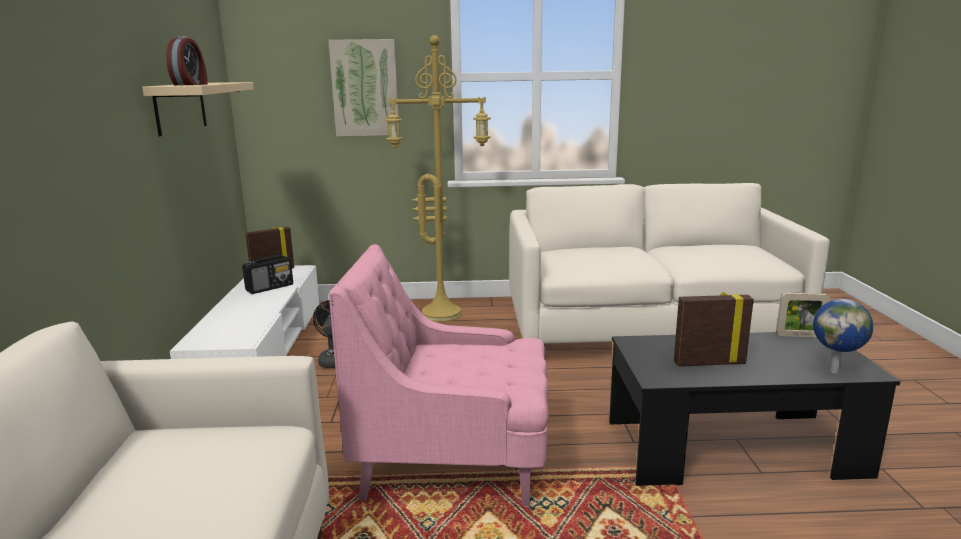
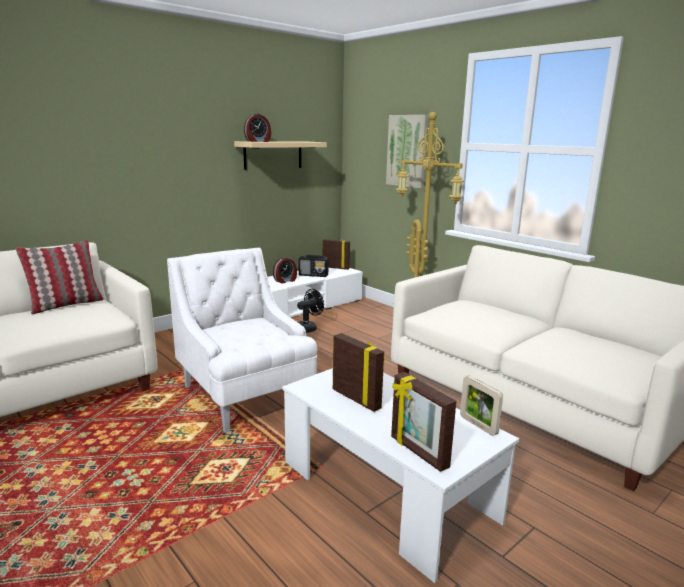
camera: 50 degrees right, 0 degrees up
(121, 466) = (65, 305): none -> pillow
(254, 306) = (285, 281): none -> alarm clock
(454, 462) = (245, 396): pink armchair -> white armchair
(733, 448) = (386, 491): black coffee table -> white coffee table
(835, 371) = (418, 452): globe -> picture frame

